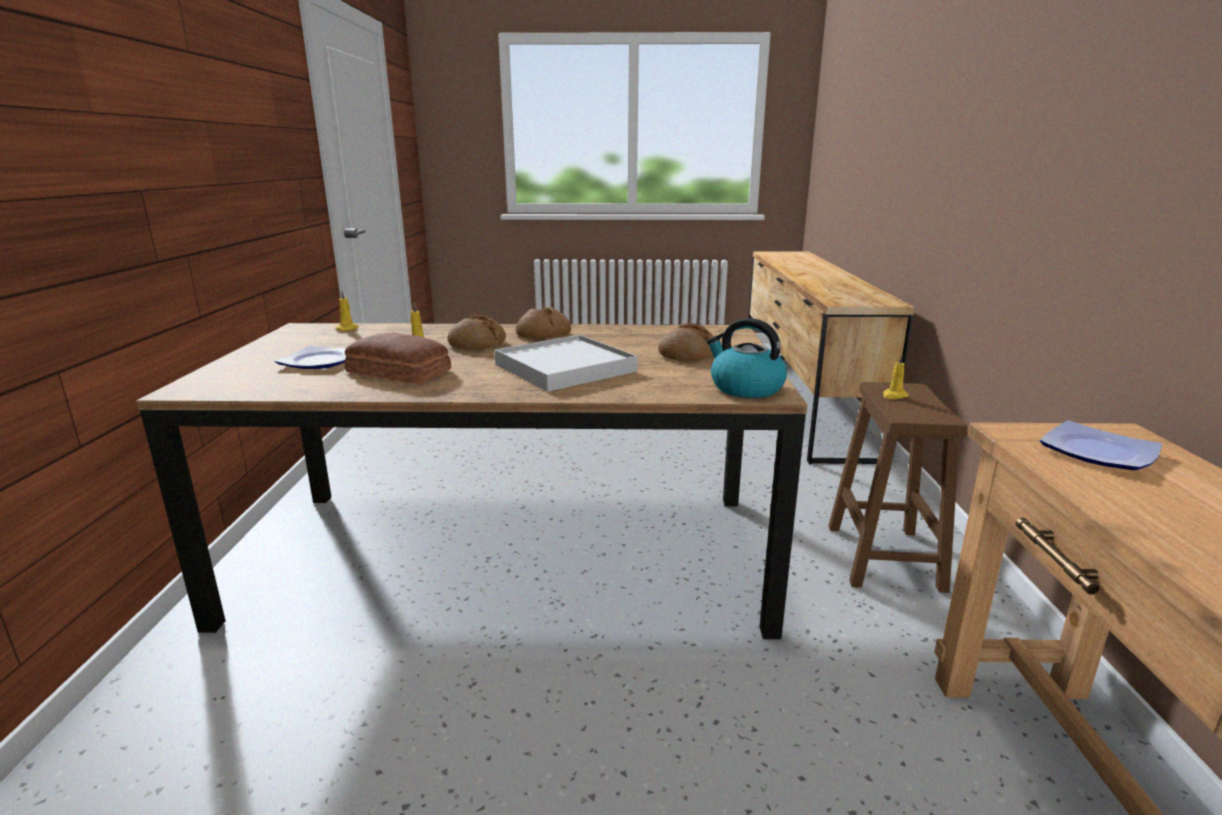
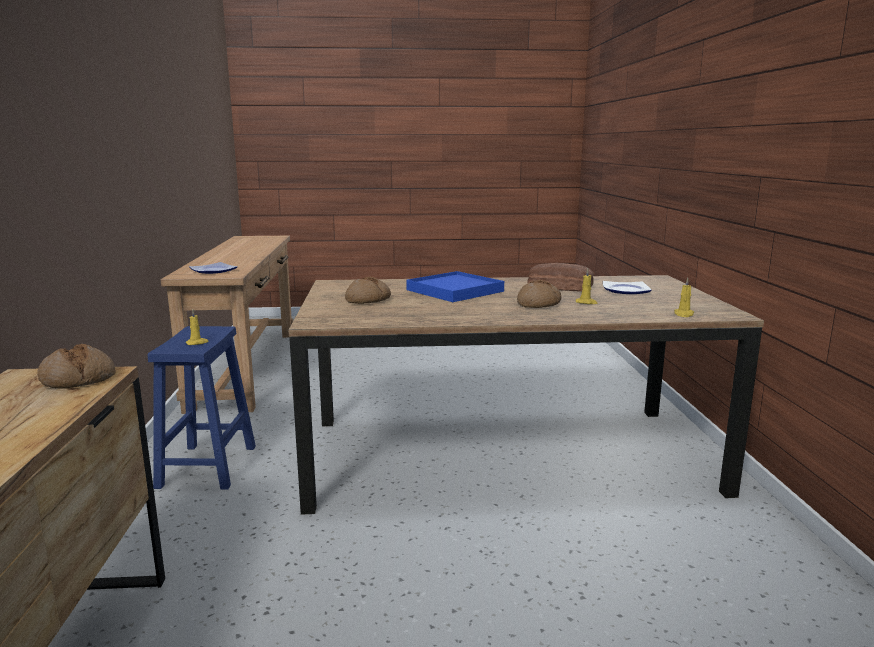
camera: 175 degrees right, 5 degrees down
(543, 335) = (492, 313): bread -> bread (78, 379)
(565, 368) = (455, 291): white tray -> blue tray
(745, 388) = (342, 284): kettle -> none
(885, 558) = (208, 465): brown stool -> blue stool

